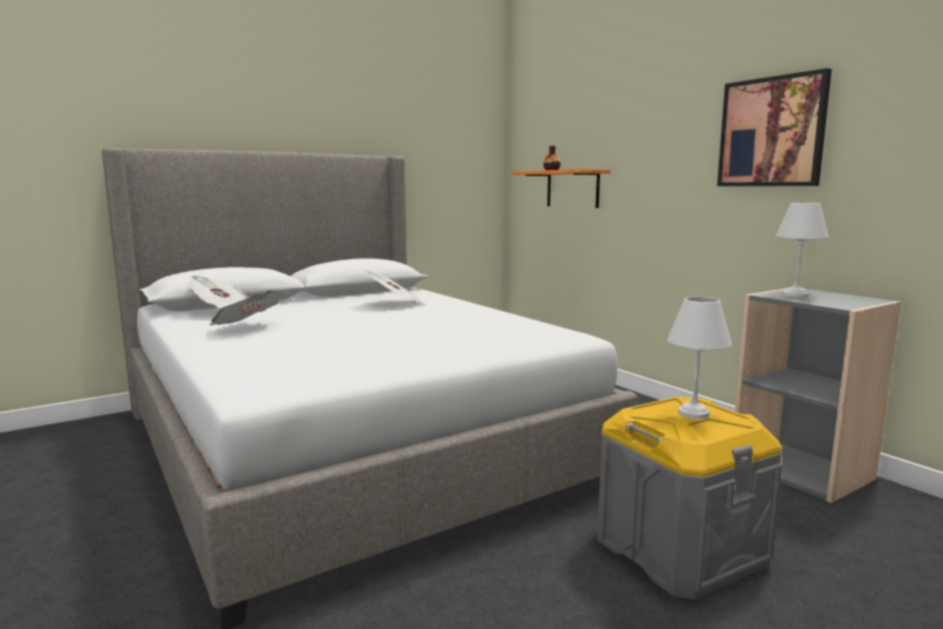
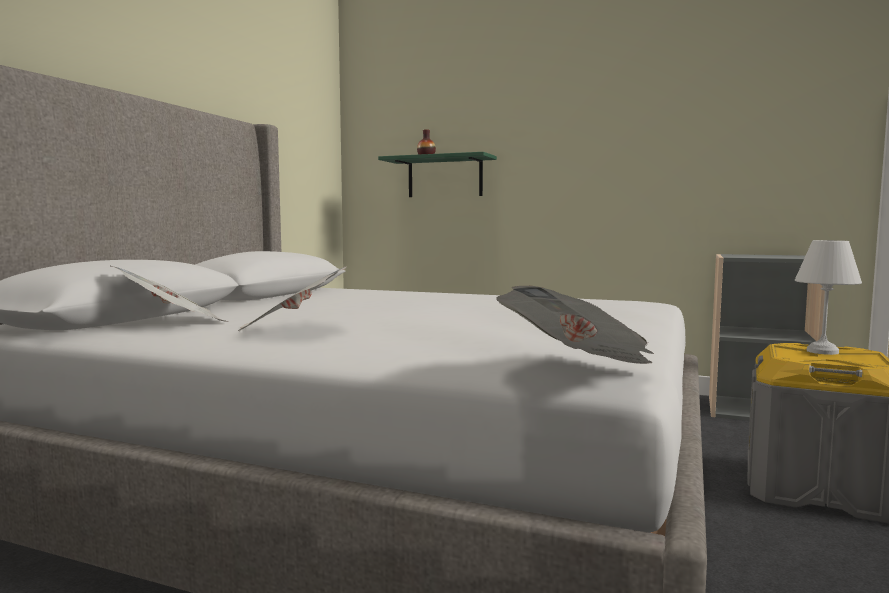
camera: 35 degrees left, 5 degrees down
(397, 304) = (374, 298): newspaper -> newspaper (580, 371)
(572, 189) = (445, 177): orange shelf -> green shelf
(772, 132) = (682, 120): picture -> none
(795, 295) = (749, 256): white table lamp -> none

